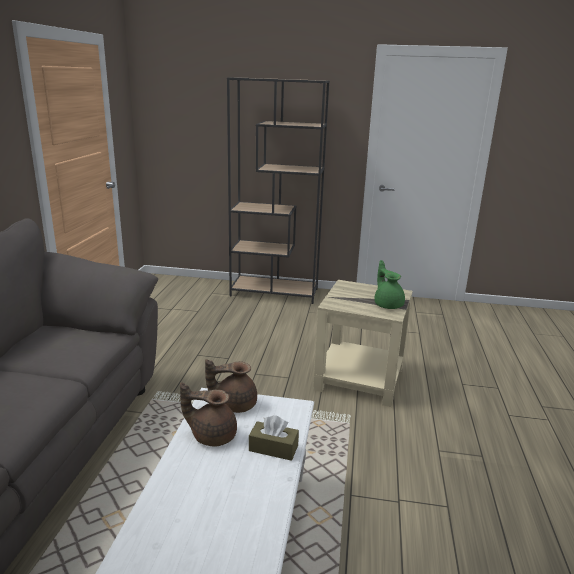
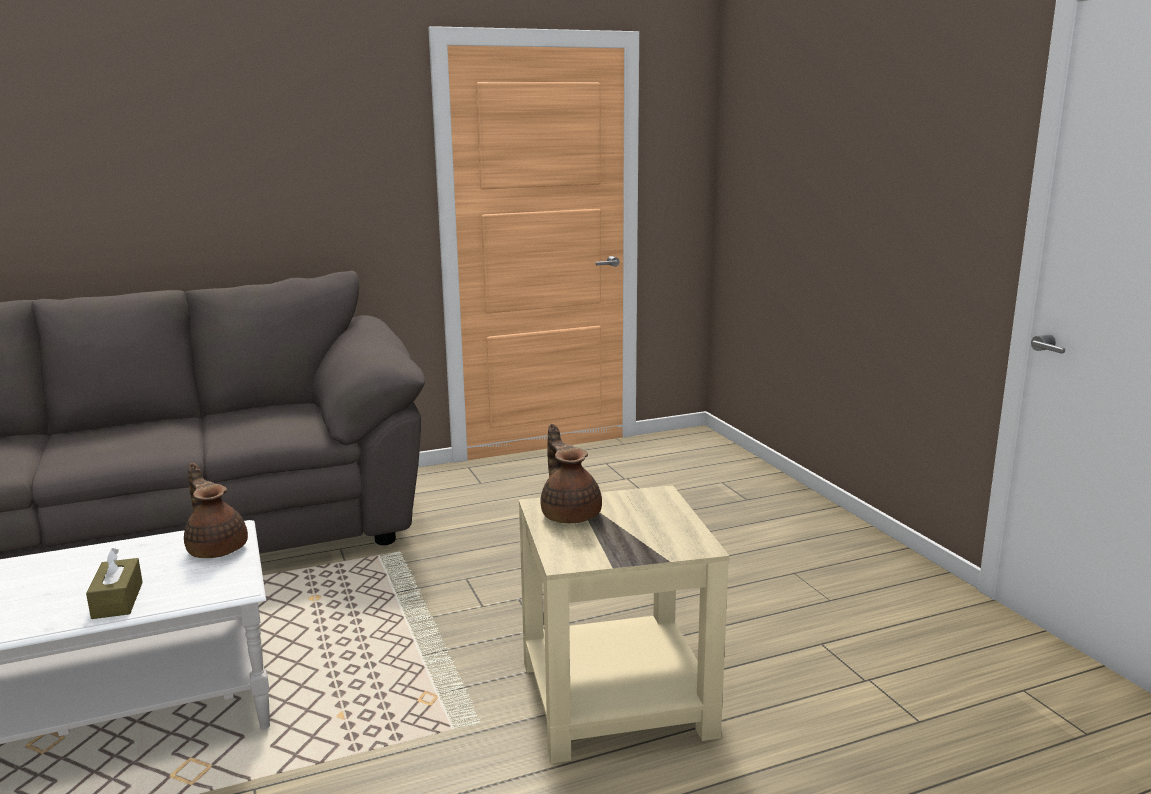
camera: 60 degrees right, 5 degrees down
(212, 435) = (135, 557): brown teapot -> brown teapot (570, 514)
(275, 292) = (815, 522): bookcase -> none
(388, 304) = (612, 547): green teapot -> none

